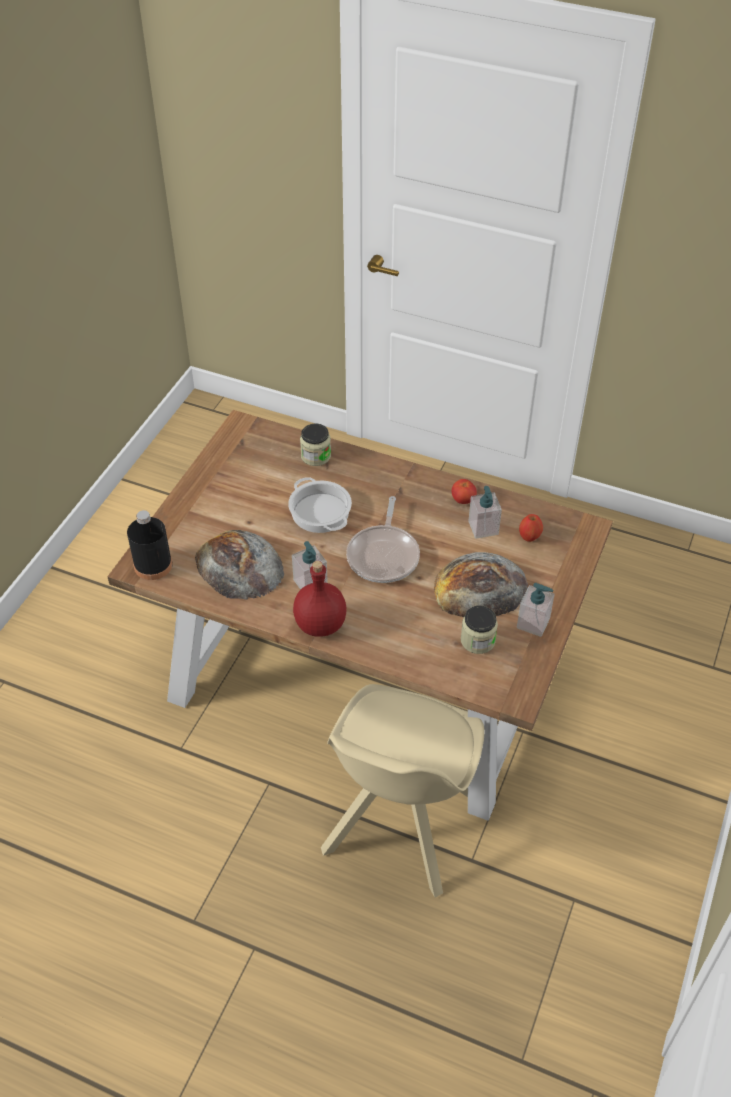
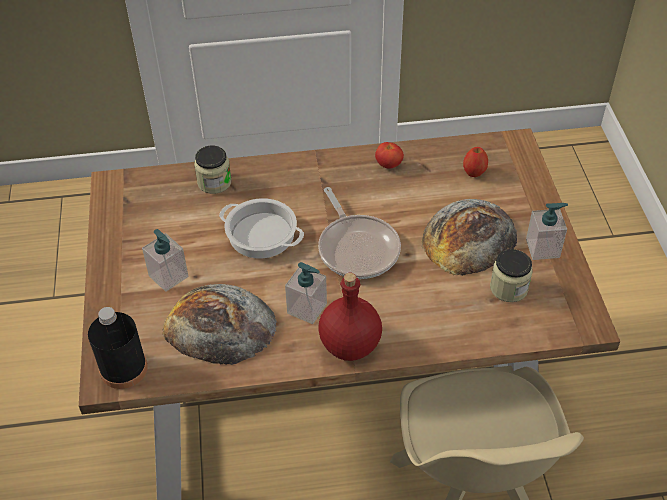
camera: 30 degrees left, 0 degrees up
(483, 528) = (427, 182): soap dispenser -> soap dispenser (168, 276)

